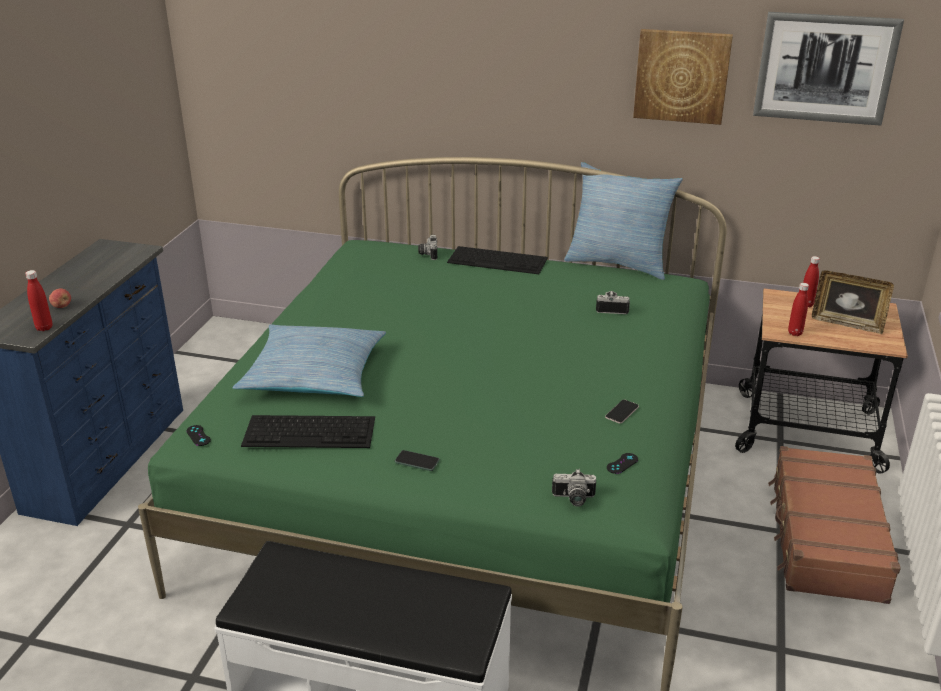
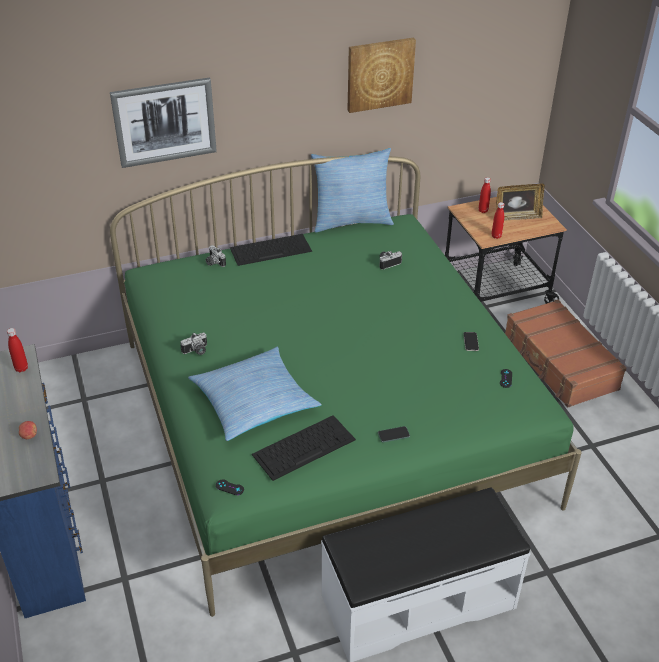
camera: 35 degrees left, 10 degrees up
(44, 328) = (43, 461): red bottle -> red bottle (21, 368)
(573, 499) = (504, 415): camera -> camera (196, 351)
(825, 68) = (474, 47): picture -> picture (164, 122)

